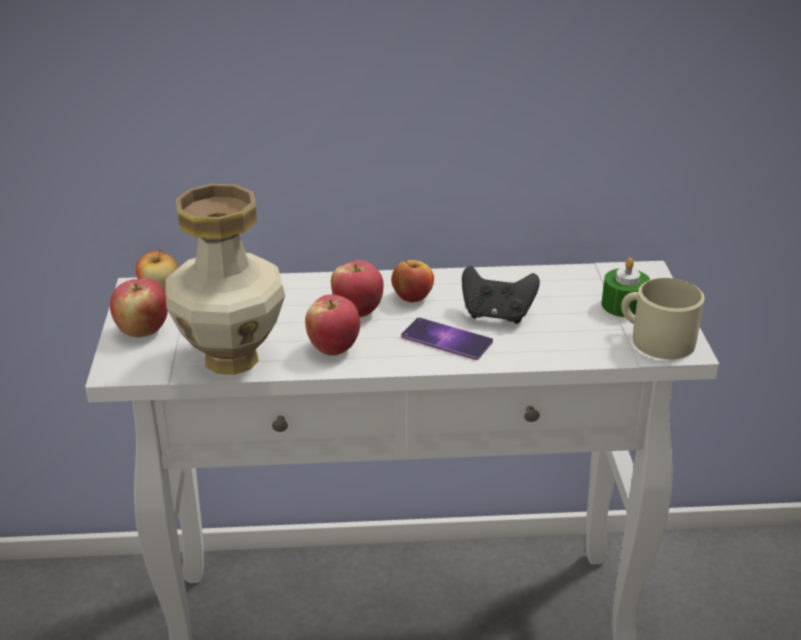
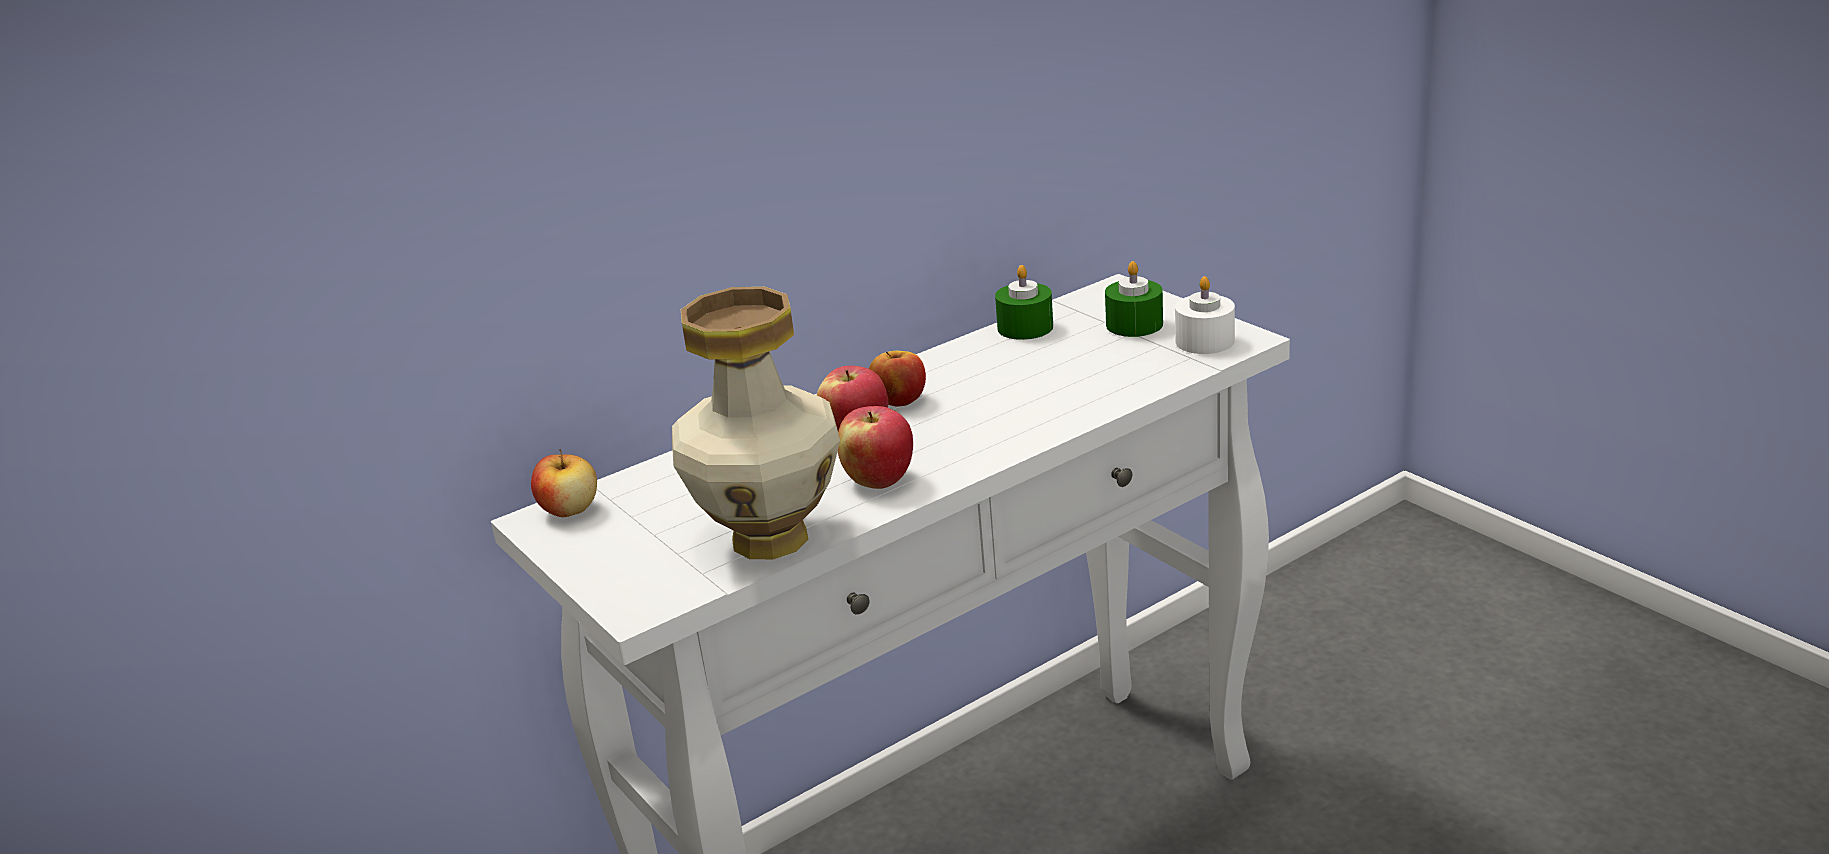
camera: 30 degrees left, 5 degrees down
(142, 331) = (611, 558): apple -> none
(446, 339) = (994, 423): phone -> none
(497, 315) = (1016, 381): black game controller -> none
(551, 276) = (1025, 327): none -> green candle
(655, 339) = (1204, 341): beige mug -> white candle

